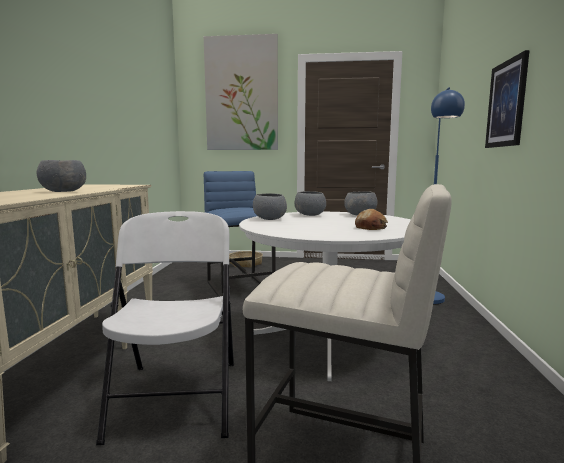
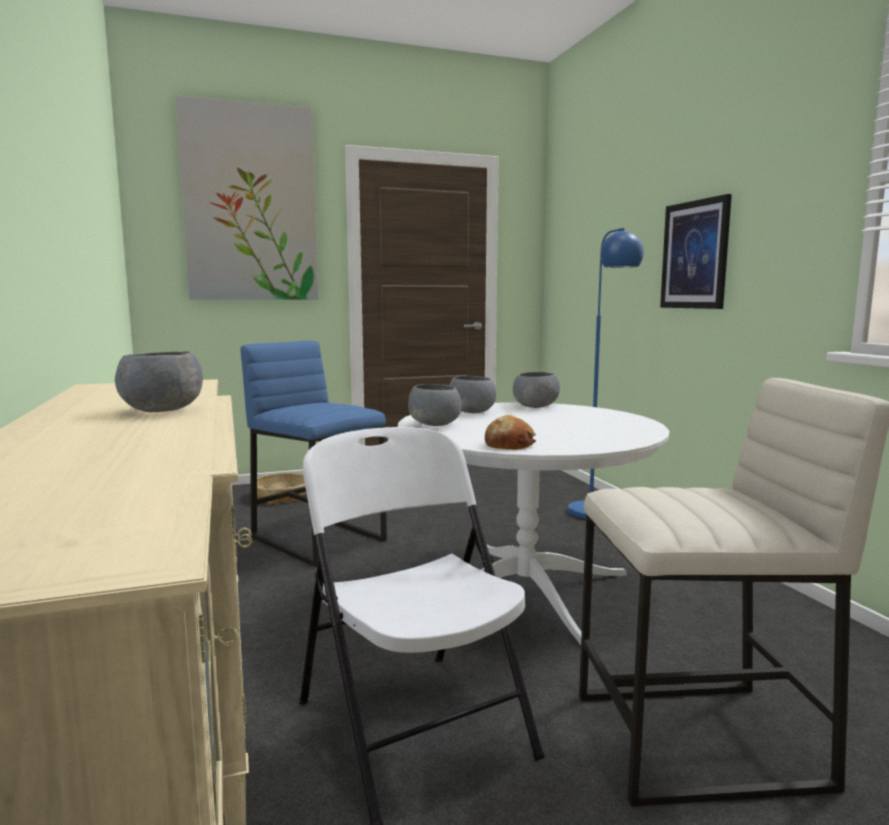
camera: 25 degrees left, 0 degrees up
(371, 227) = (598, 427): bread -> bread (509, 444)

